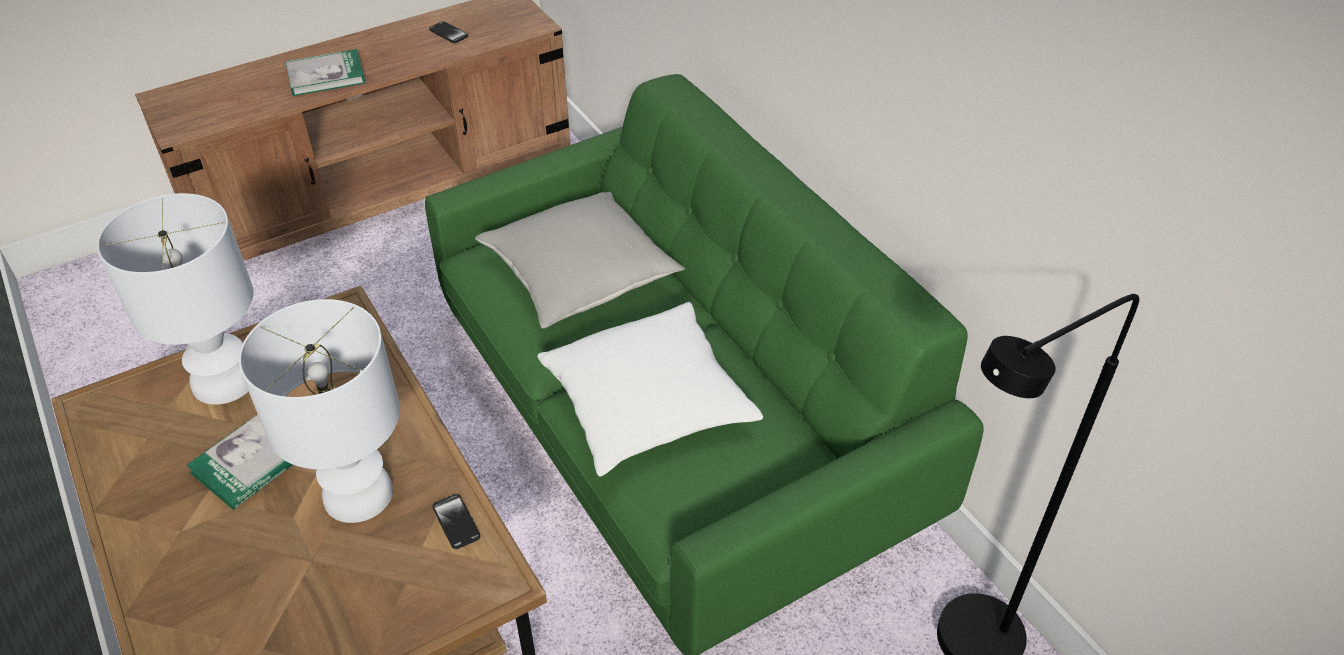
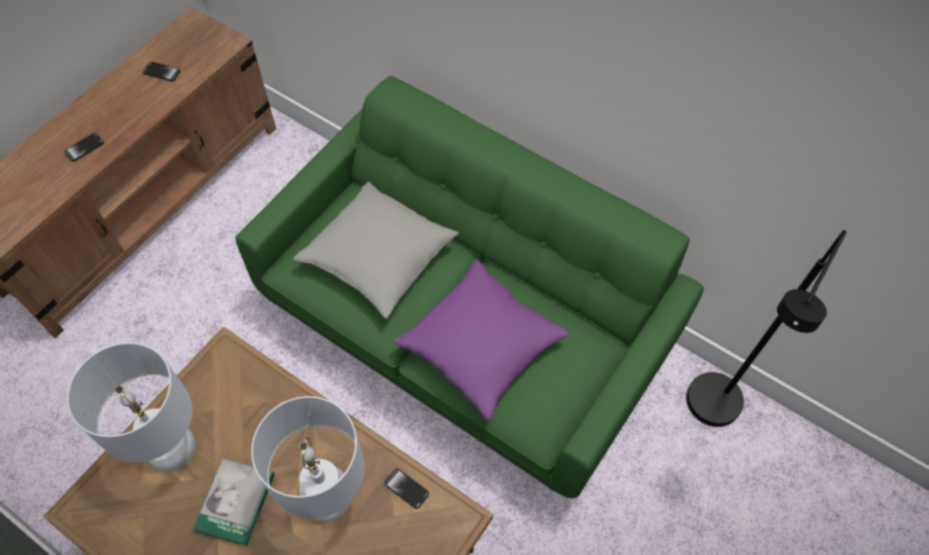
camera: 25 degrees left, 15 degrees up
(326, 76) = (84, 148): book -> phone
(648, 405) = (481, 346): white pillow -> purple pillow

